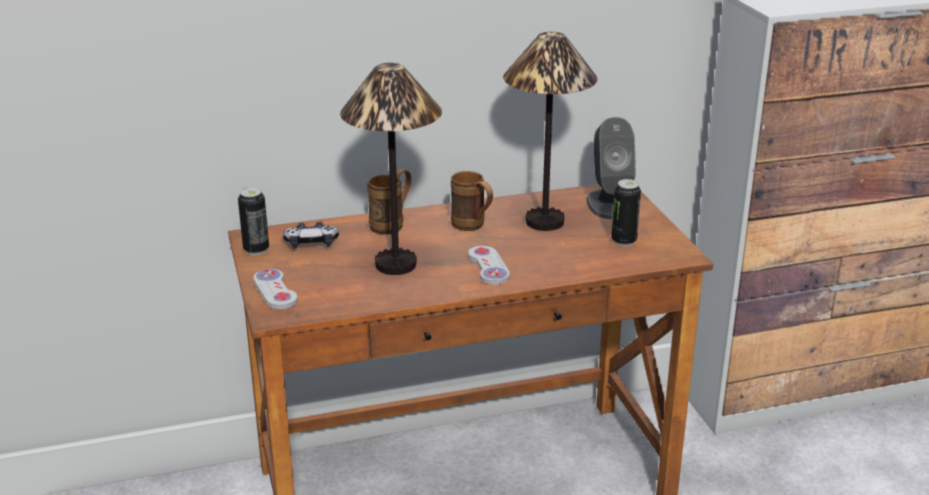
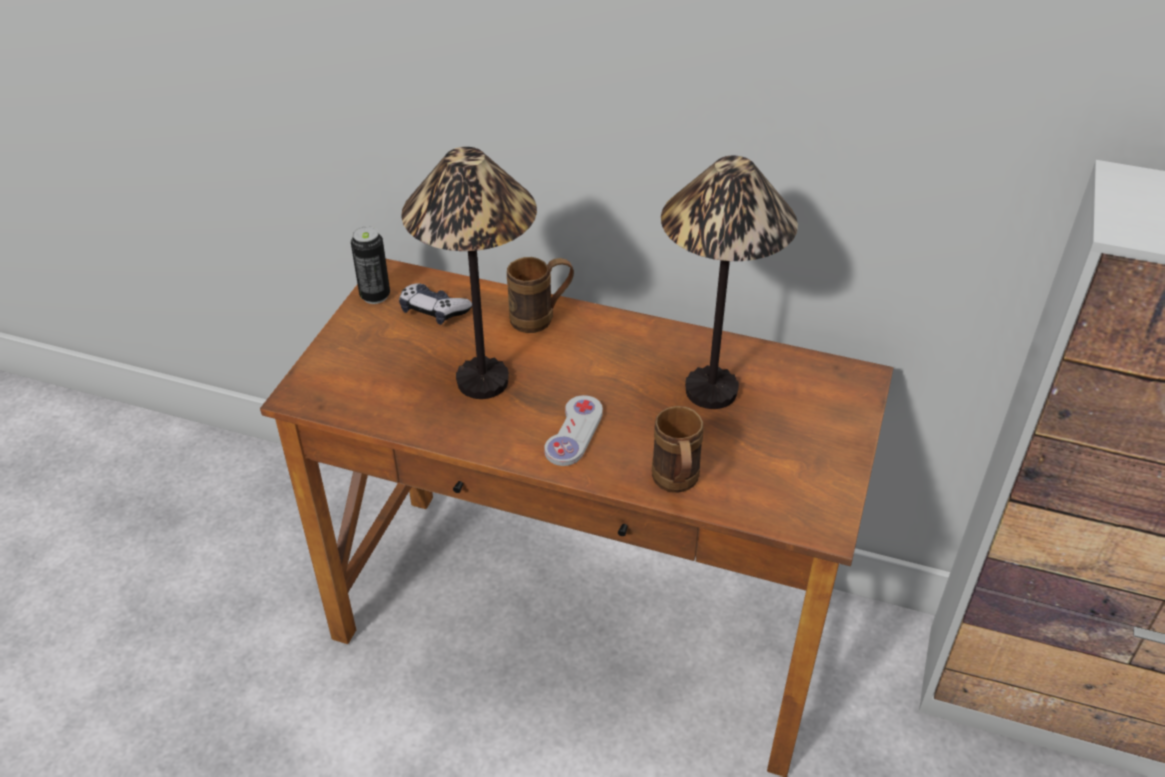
camera: 35 degrees right, 15 degrees up
(275, 291) = (334, 363): white game controller -> none
(472, 227) = (621, 361): brown mug -> brown mug (676, 485)
(609, 205) = (820, 398): grey speaker -> none
(623, 241) = (774, 466): can -> none

